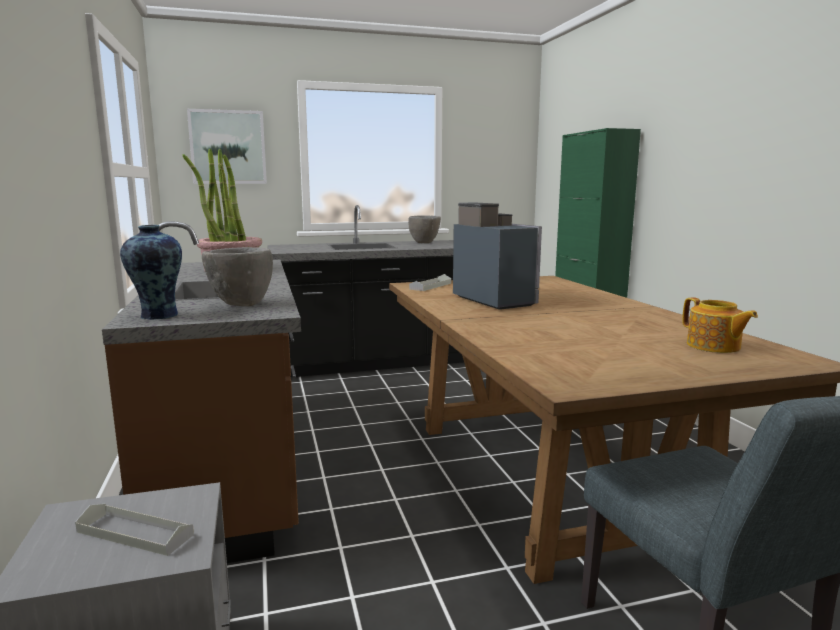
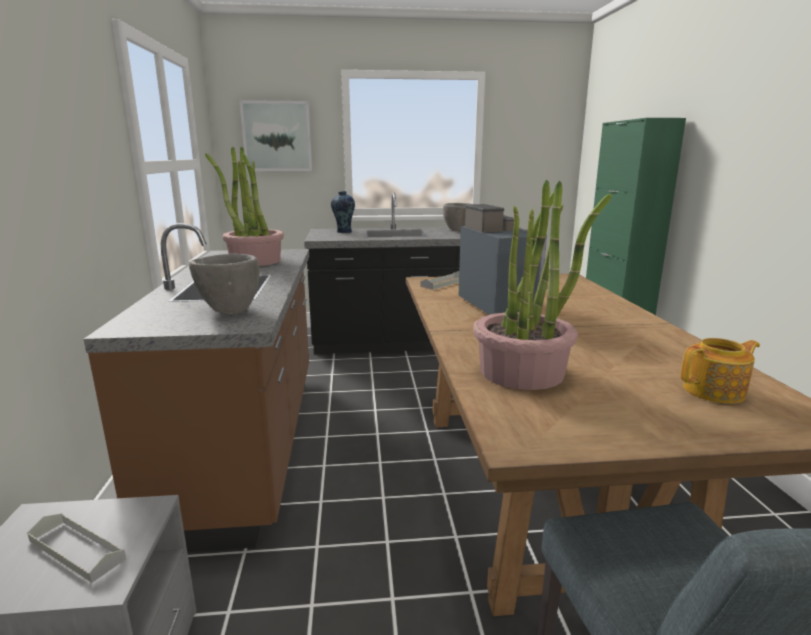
camera: 10 degrees right, 5 degrees up
(158, 316) = (144, 323): vase -> vase (343, 232)
(545, 343) = (522, 372): none -> potted plant
(713, 346) = (715, 391): teapot -> teapot turned 90 degrees counterclockwise

